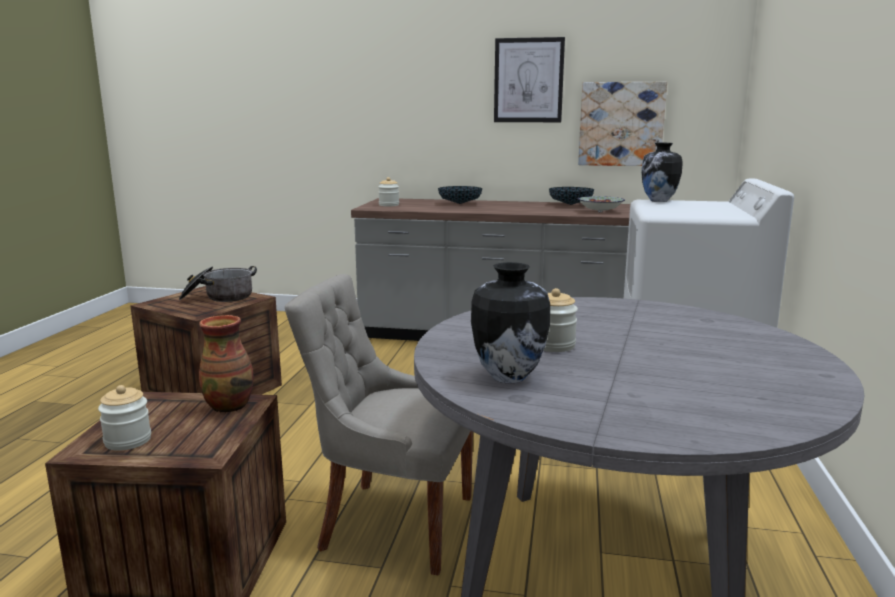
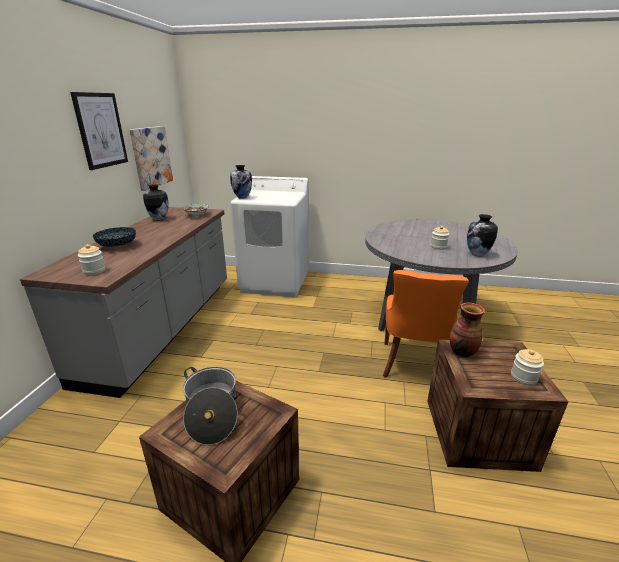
camera: 90 degrees left, 10 degrees up
(393, 523) = (413, 364): grey chair -> orange chair
(570, 205) = (158, 219): bowl -> vase

